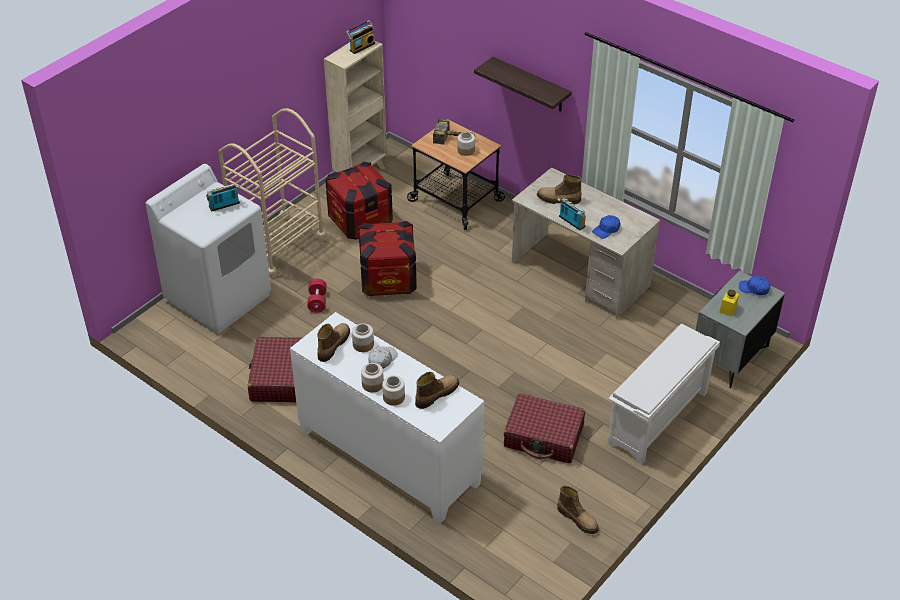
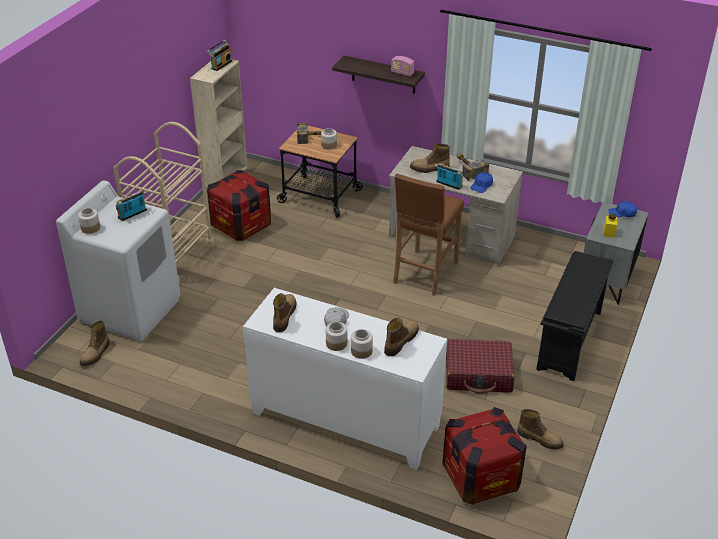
camera: 15 degrees left, 5 degrees down
(171, 339) = (96, 354): none -> boot
(279, 378) = (214, 369): red suitcase -> none
(317, 301) = (226, 297): red dumbbell -> none
(363, 345) = (312, 311): jar -> jar (90, 228)
(388, 279) = (285, 268): crate -> crate (480, 477)
(534, 311) = (425, 273): none -> brown stool
(546, 89) = (402, 73): none -> radio
(600, 205) = (467, 168): none -> hammer
(657, 419) = (570, 341): white shoe rack -> black shoe rack

